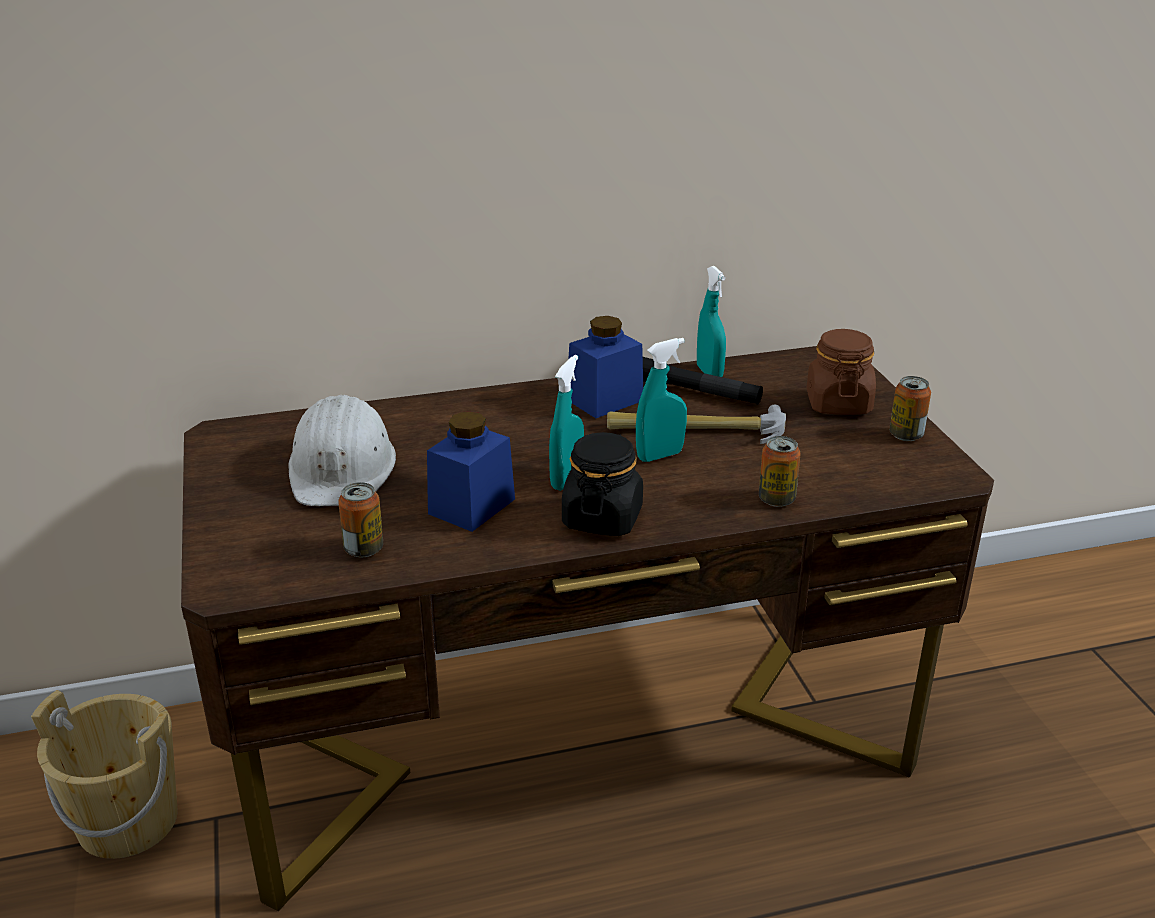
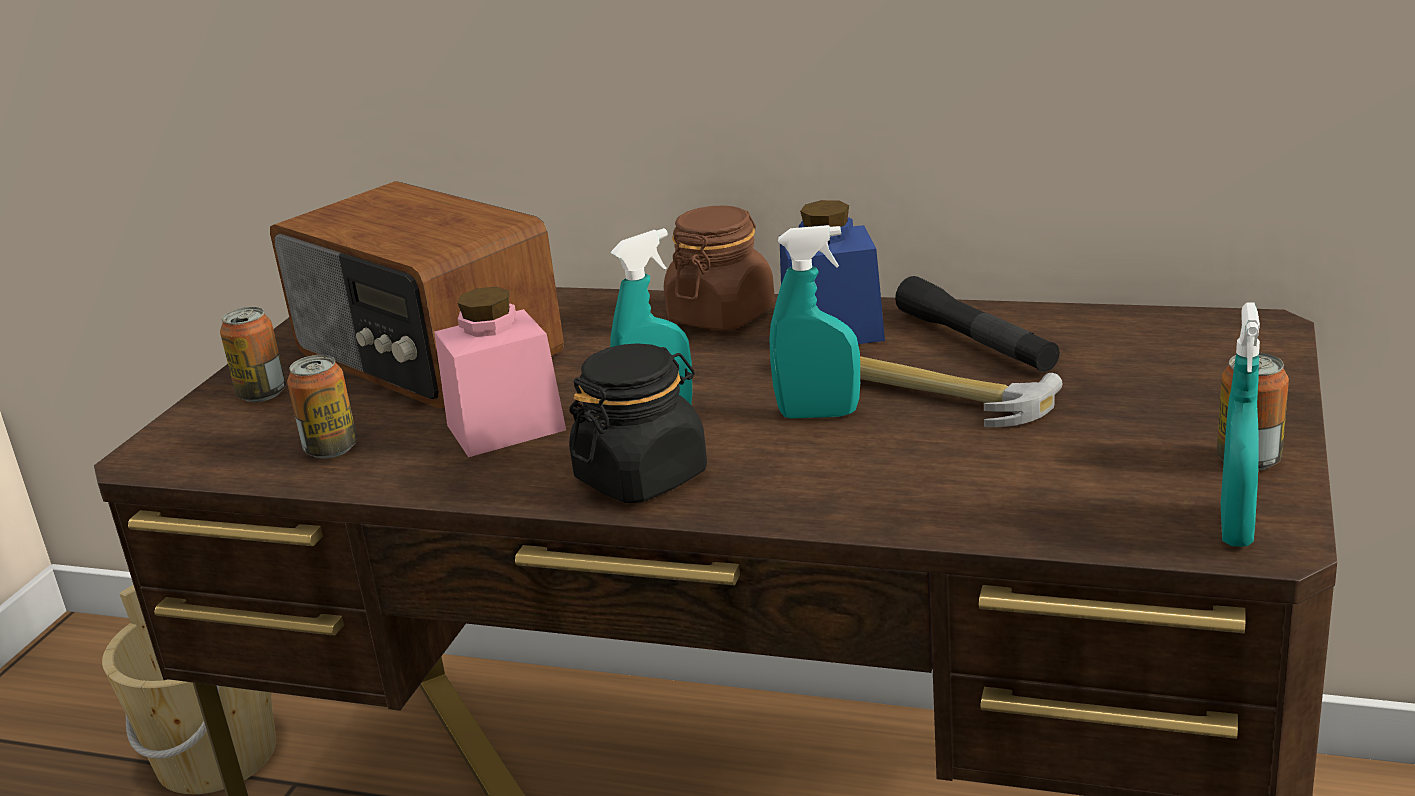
camera: 35 degrees right, 5 degrees down
(342, 468) = (425, 355): white hard hat -> radio
(472, 506) = (506, 427): blue jar -> pink jar
(709, 373) = (1026, 320): turquoise spray bottle -> turquoise spray bottle (1236, 528)
(776, 499) = (915, 507): can -> can (262, 394)
(838, 403) = (1184, 393): brown jar -> brown jar (721, 315)

